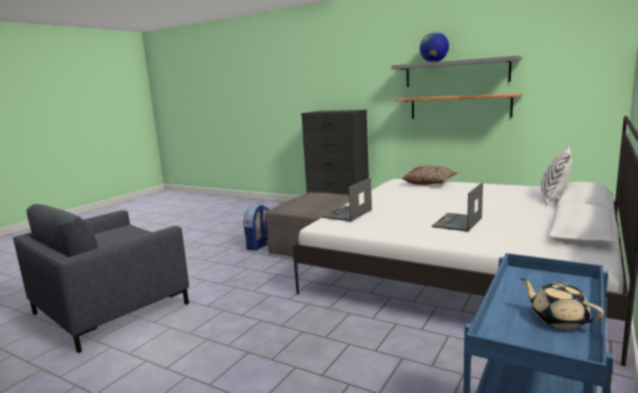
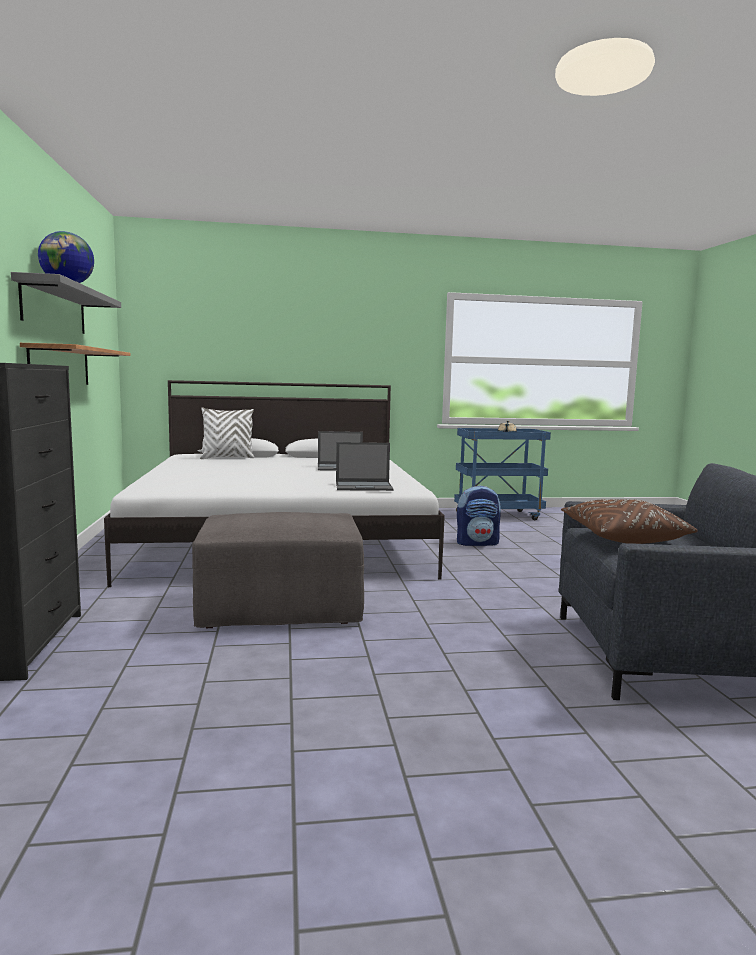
camera: 130 degrees left, 5 degrees down
(260, 246) = (329, 648): backpack -> backpack (477, 543)
(430, 183) = (172, 479): brown pillow -> brown pillow (622, 538)

